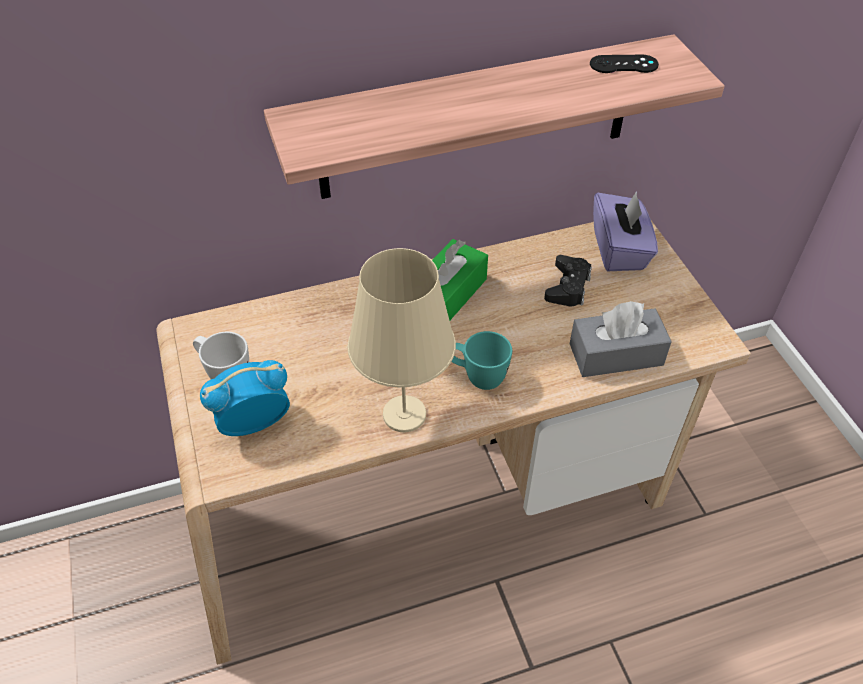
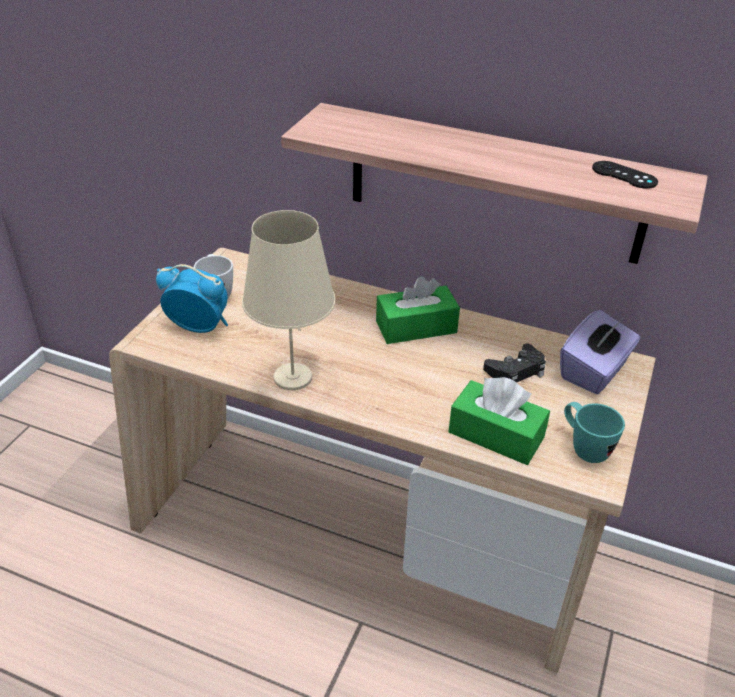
camera: 40 degrees right, 10 degrees down
(476, 377) = (369, 386): turquoise mug -> turquoise mug (584, 448)
(616, 354) = (496, 435): grey tissue box -> green tissue box

